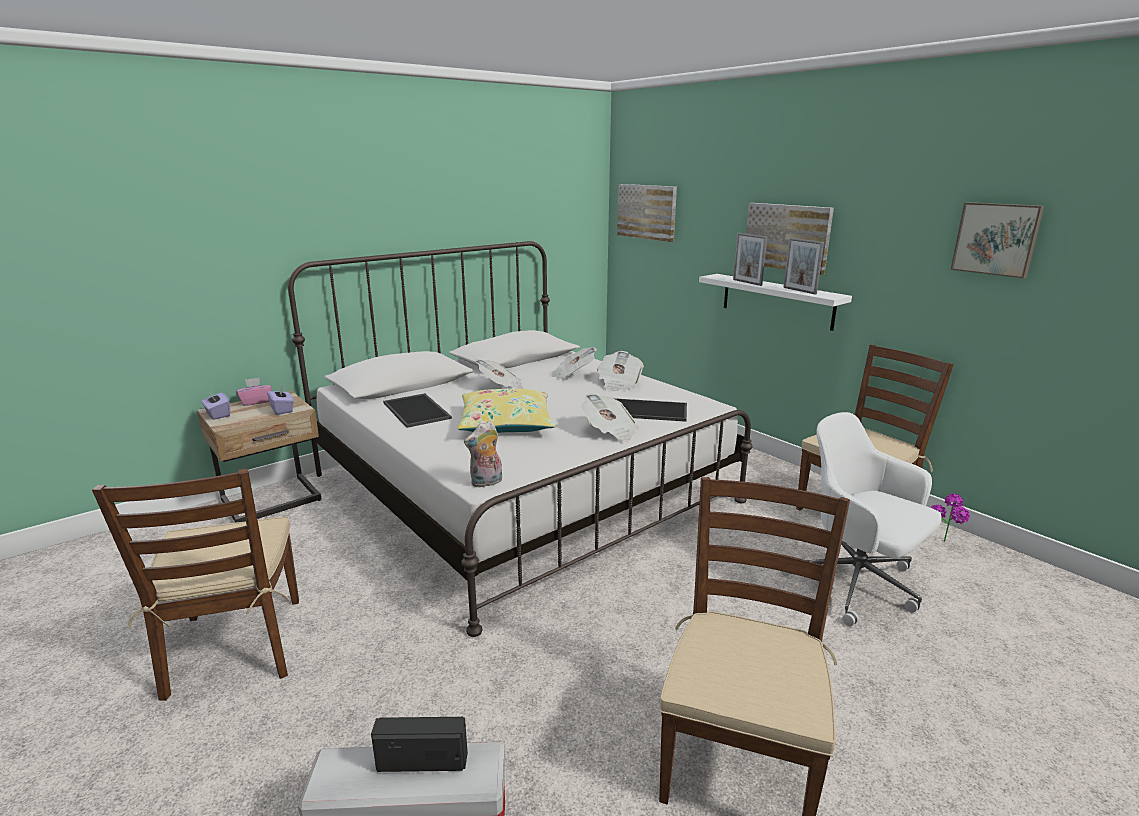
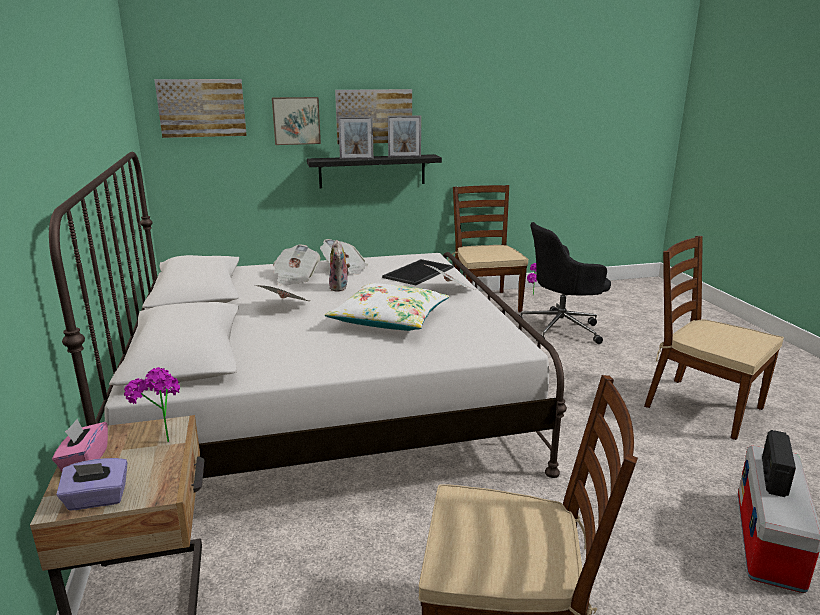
camera: 65 degrees left, 0 degrees up
(282, 410) = (161, 439): purple tissue box -> potted plant
(418, 410) = (302, 351): tray -> none
(486, 483) = (517, 344): plush toy -> plush toy (340, 288)
(506, 423) = (389, 319): yellow pillow -> white pillow
(777, 301) = (372, 171): white shelf -> black shelf
(856, 584) = (561, 328): white office chair -> black office chair
(996, 239) = (519, 101): picture -> picture (296, 120)

